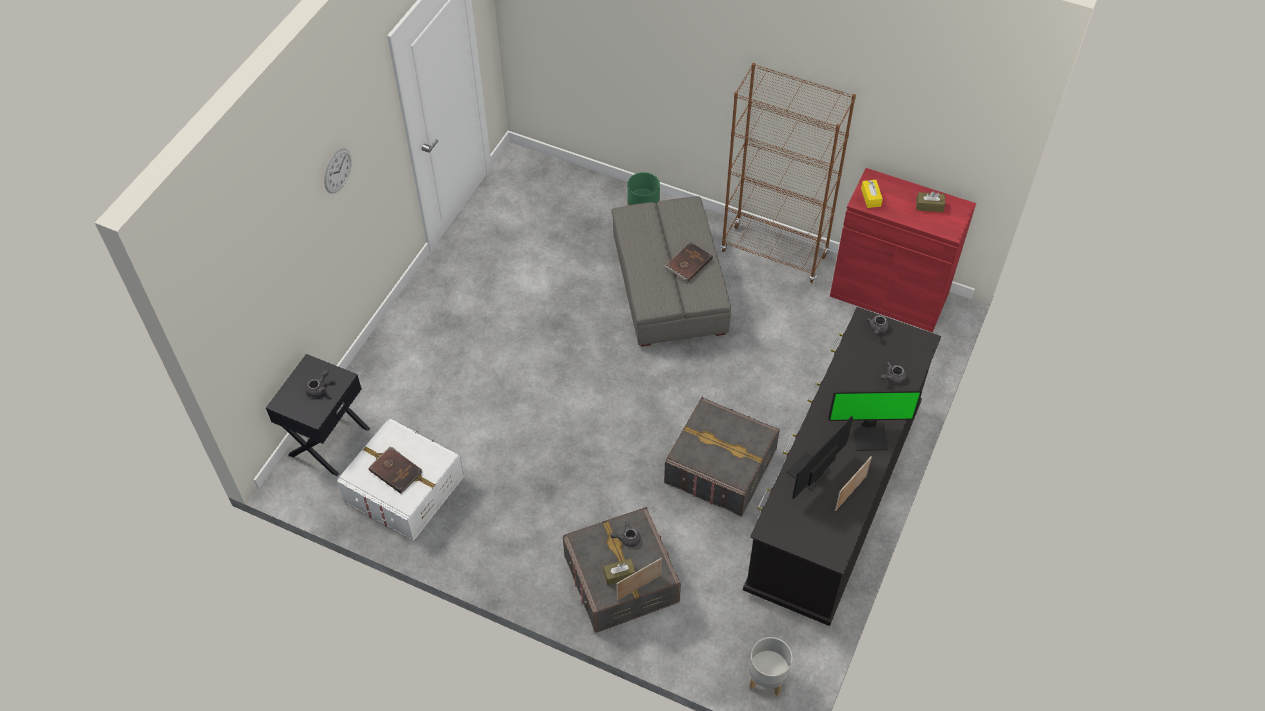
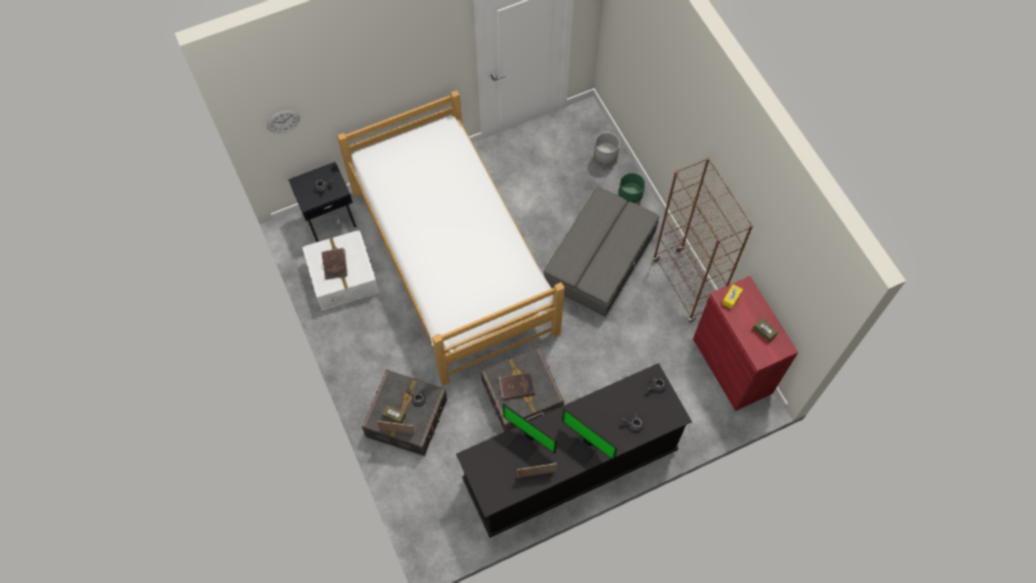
camera: 40 degrees right, 10 degrees up
(337, 170) = (396, 66): wall clock -> wall clock (283, 121)
(515, 388) = (453, 260): none -> bed
(688, 263) = (607, 256): brown book -> brown book (516, 386)
(767, 679) = (430, 538): grey planter -> grey planter (604, 161)
(809, 473) = (525, 444): monitor -> monitor turned 135 degrees counterclockwise

